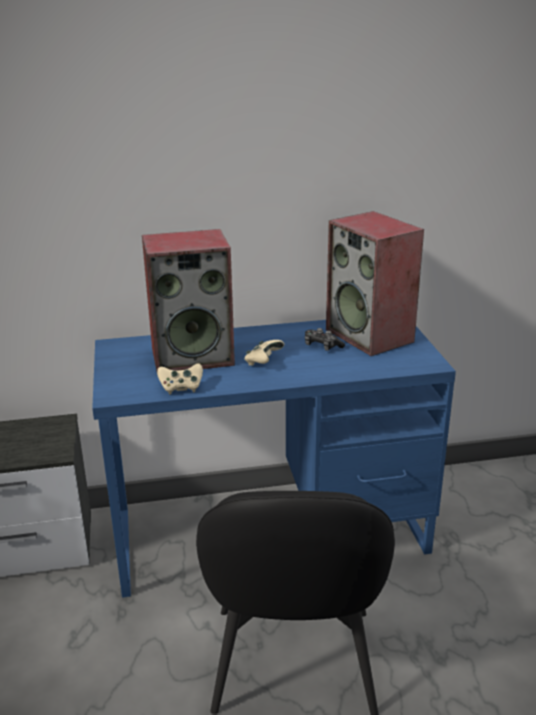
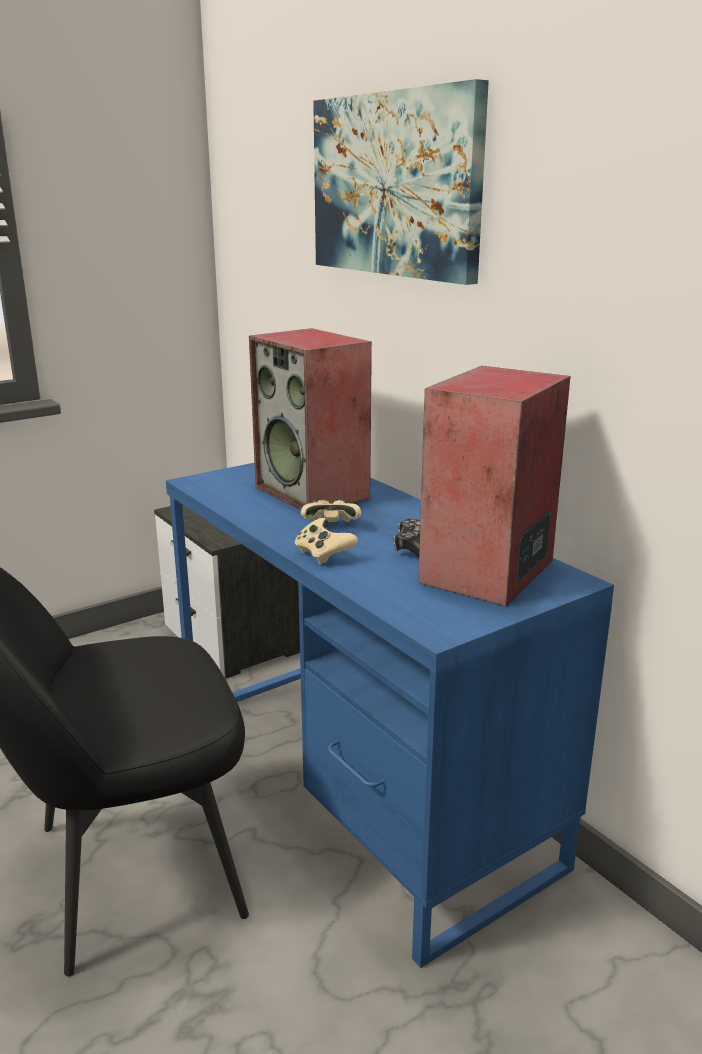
camera: 65 degrees right, 5 degrees down
(180, 111) = (395, 185): none -> picture
(181, 388) = (231, 502): beige game controller -> beige game controller (323, 555)

